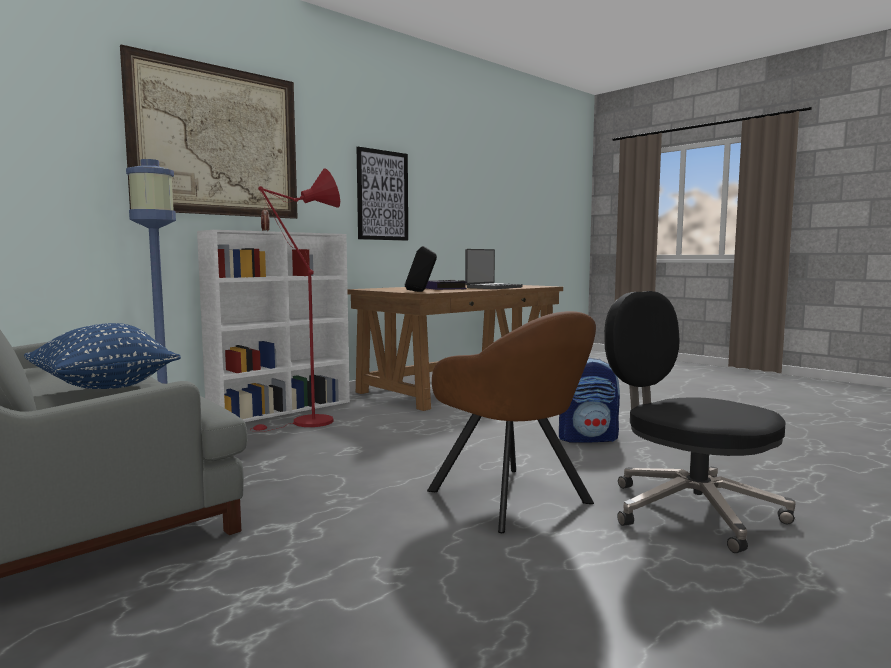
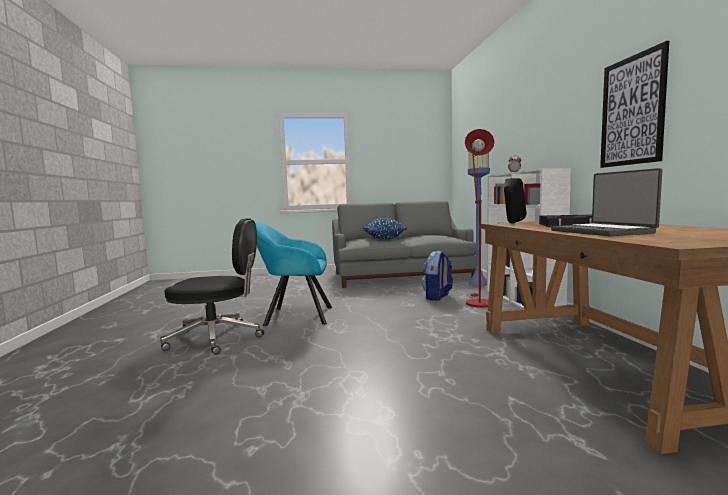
camera: 125 degrees right, 0 degrees up
(217, 141) = (523, 114): picture -> none
(514, 499) = (295, 316): brown armchair -> turquoise armchair
(587, 438) = (338, 357): backpack -> backpack (438, 297)

